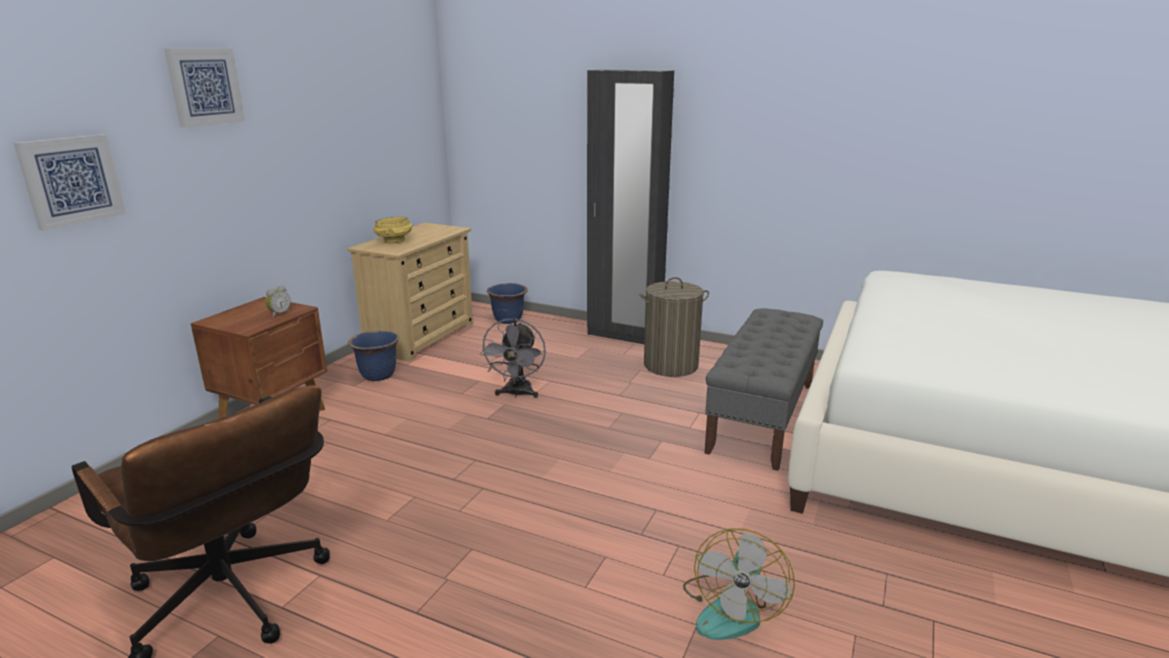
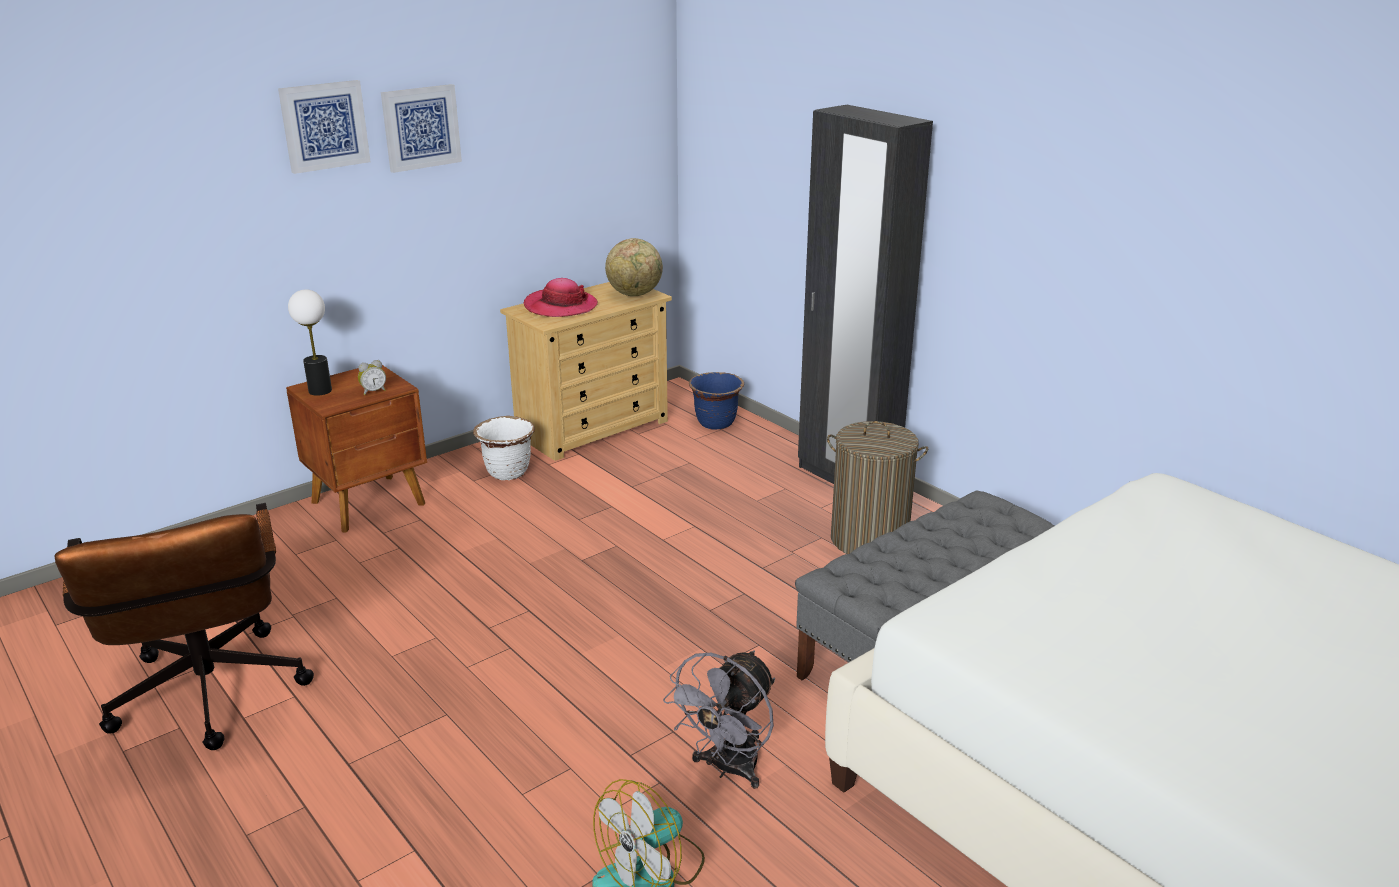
camera: 25 degrees right, 5 degrees up
(71, 180) = (168, 234): picture -> picture (421, 127)
(227, 321) = (320, 391): none -> table lamp
(377, 375) = (507, 472): blue planter -> white planter
(394, 241) = (560, 306): yellow bowl -> hat
(443, 229) = (635, 294): none -> globe
(517, 394) = (640, 535): grey fan -> grey fan (728, 769)

